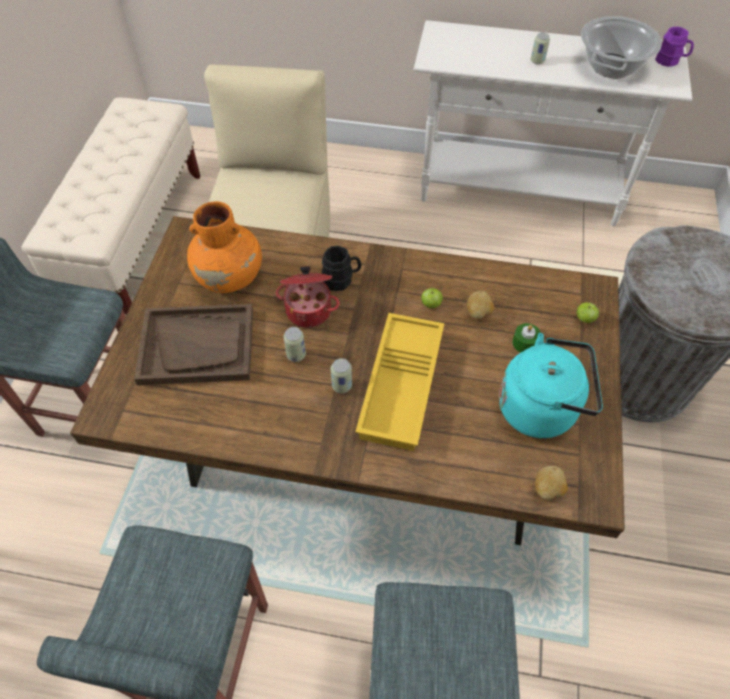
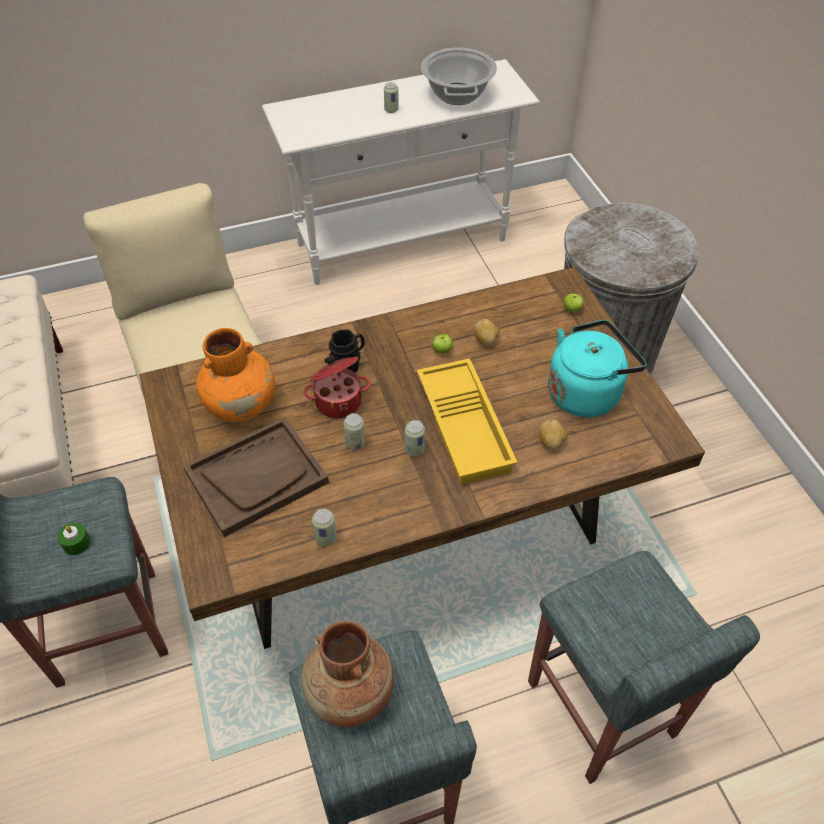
camera: 30 degrees left, 5 degrees down
(156, 575) = (349, 694): none -> brown vase
(212, 428) = (325, 538): none -> can
(524, 343) = (539, 348): green candle -> green candle (76, 543)
(548, 489) = (632, 450): potato -> potato (551, 442)
(670, 61) = (502, 74): purple mug -> none

